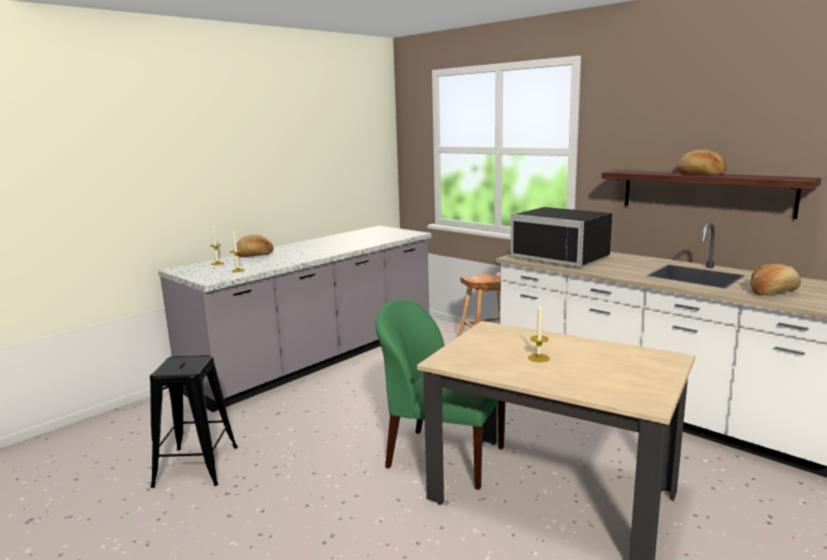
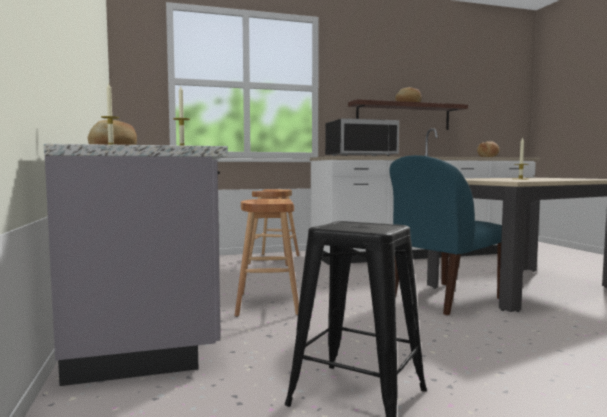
camera: 60 degrees left, 10 degrees down
(345, 391) = (267, 304): none -> brown stool
(443, 457) = (444, 299): green chair -> blue chair

